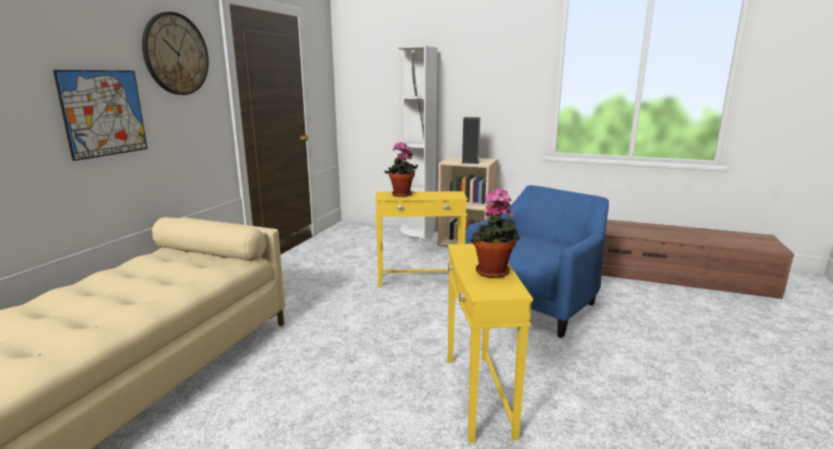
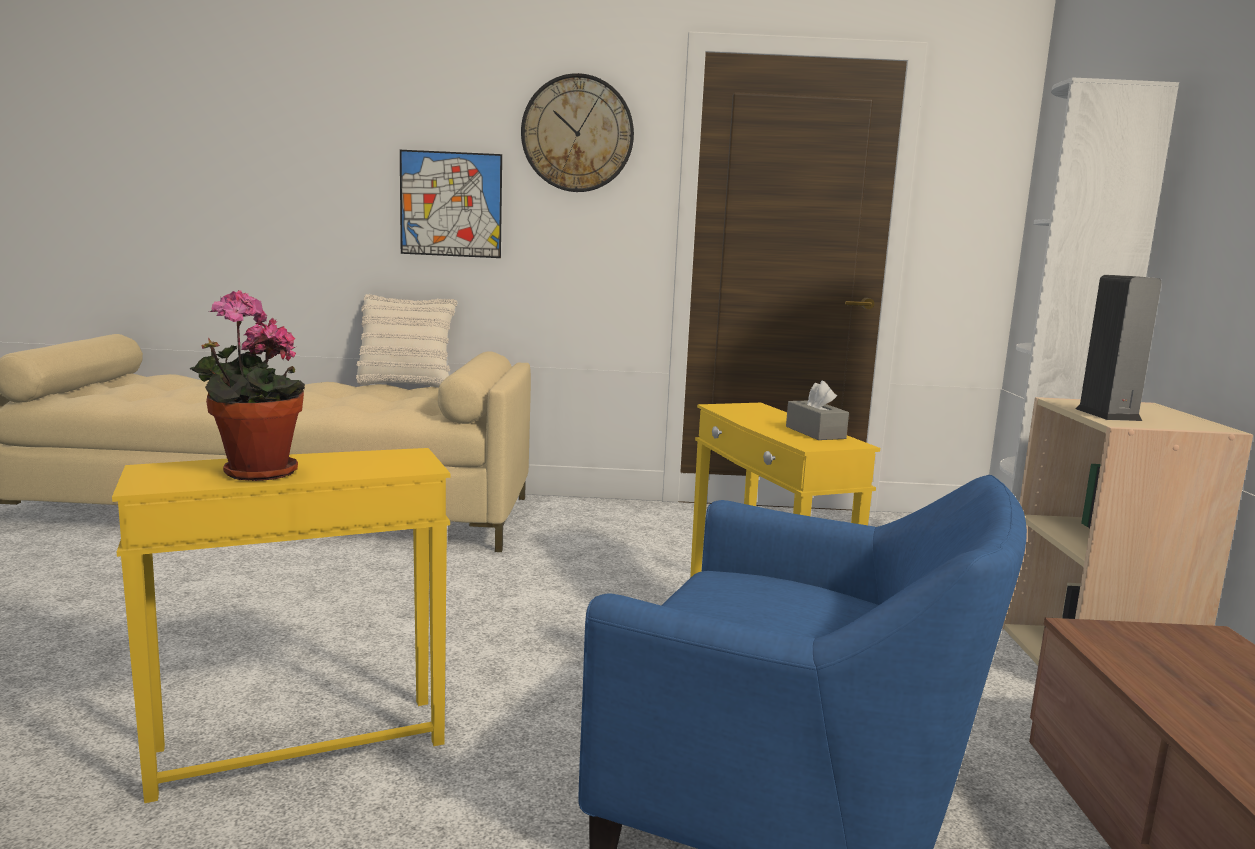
camera: 70 degrees right, 5 degrees down
(112, 265) = (407, 385): none -> beige pillow
(401, 195) = (757, 414): potted plant -> none
(438, 193) = (815, 432): none -> grey tissue box

